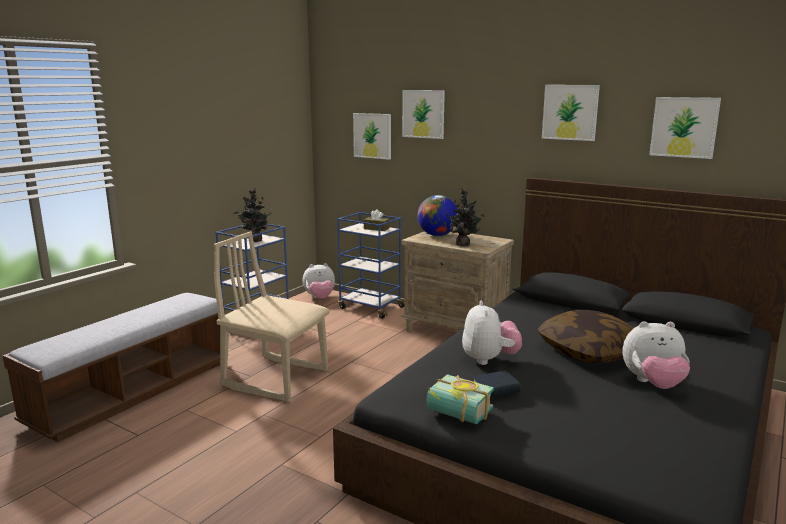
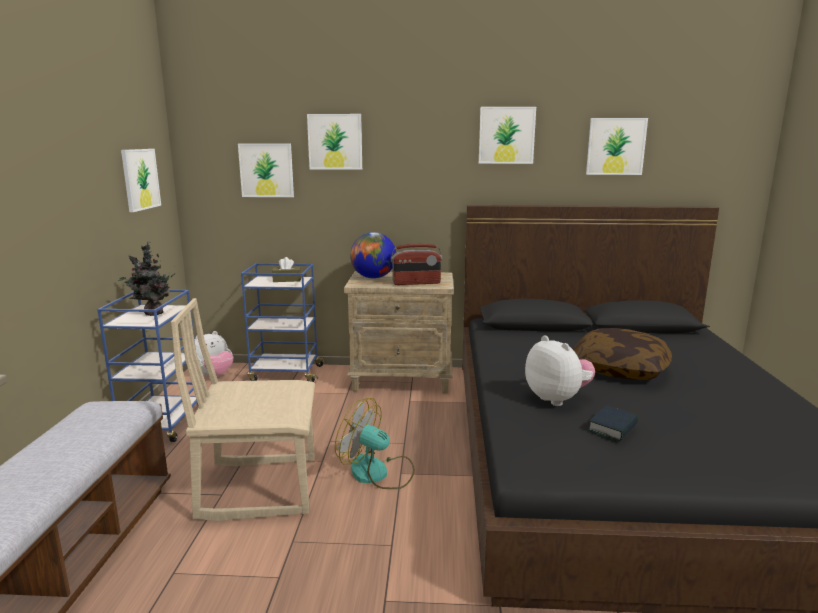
camera: 30 degrees left, 0 degrees up
(274, 140) = (140, 179): none -> picture
(360, 391) = (378, 473): none -> fan
(456, 415) = (621, 469): book -> none
(464, 244) = (416, 283): potted plant -> radio
(653, 384) = (707, 386): plush toy -> none

